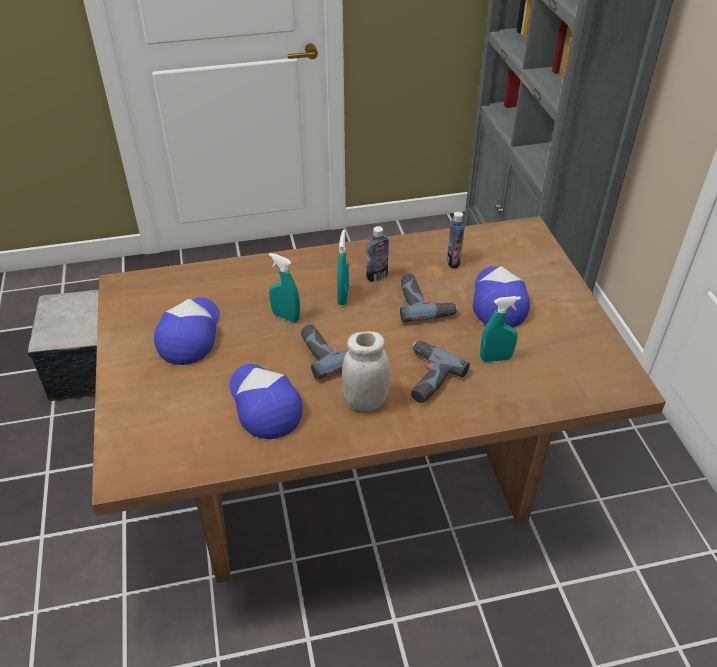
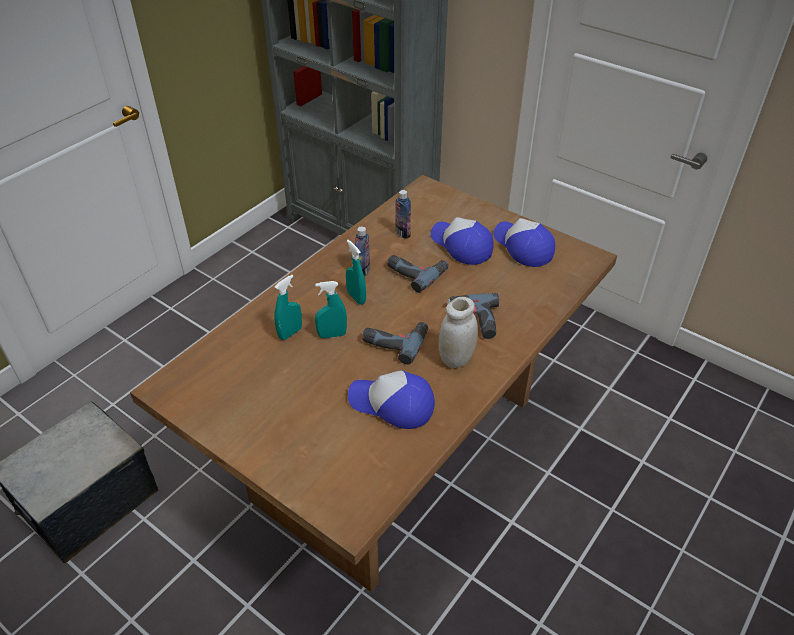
camera: 40 degrees left, 0 degrees up
(190, 334) = (273, 390): cap -> cap (522, 247)
(495, 358) = (502, 283): turquoise spray bottle -> turquoise spray bottle (290, 333)

